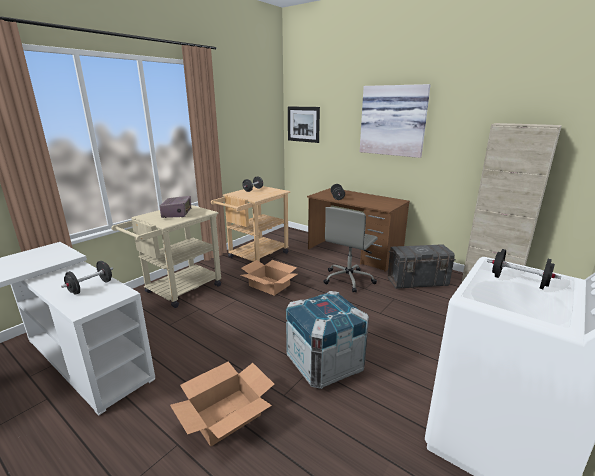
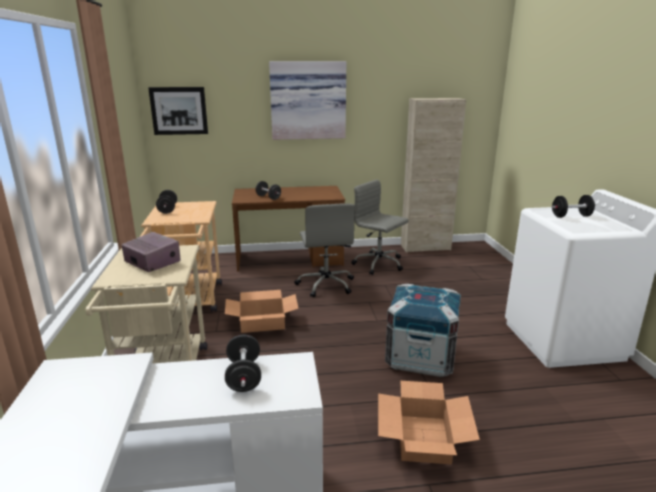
camera: 45 degrees left, 0 degrees up
(417, 282) = (379, 264): grey storage box -> grey office chair

